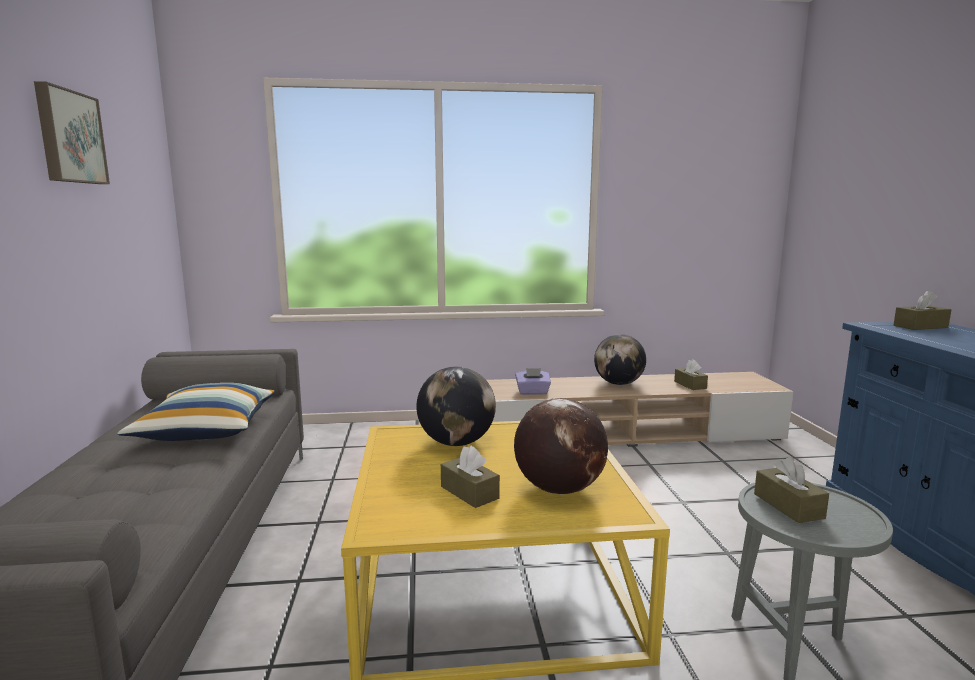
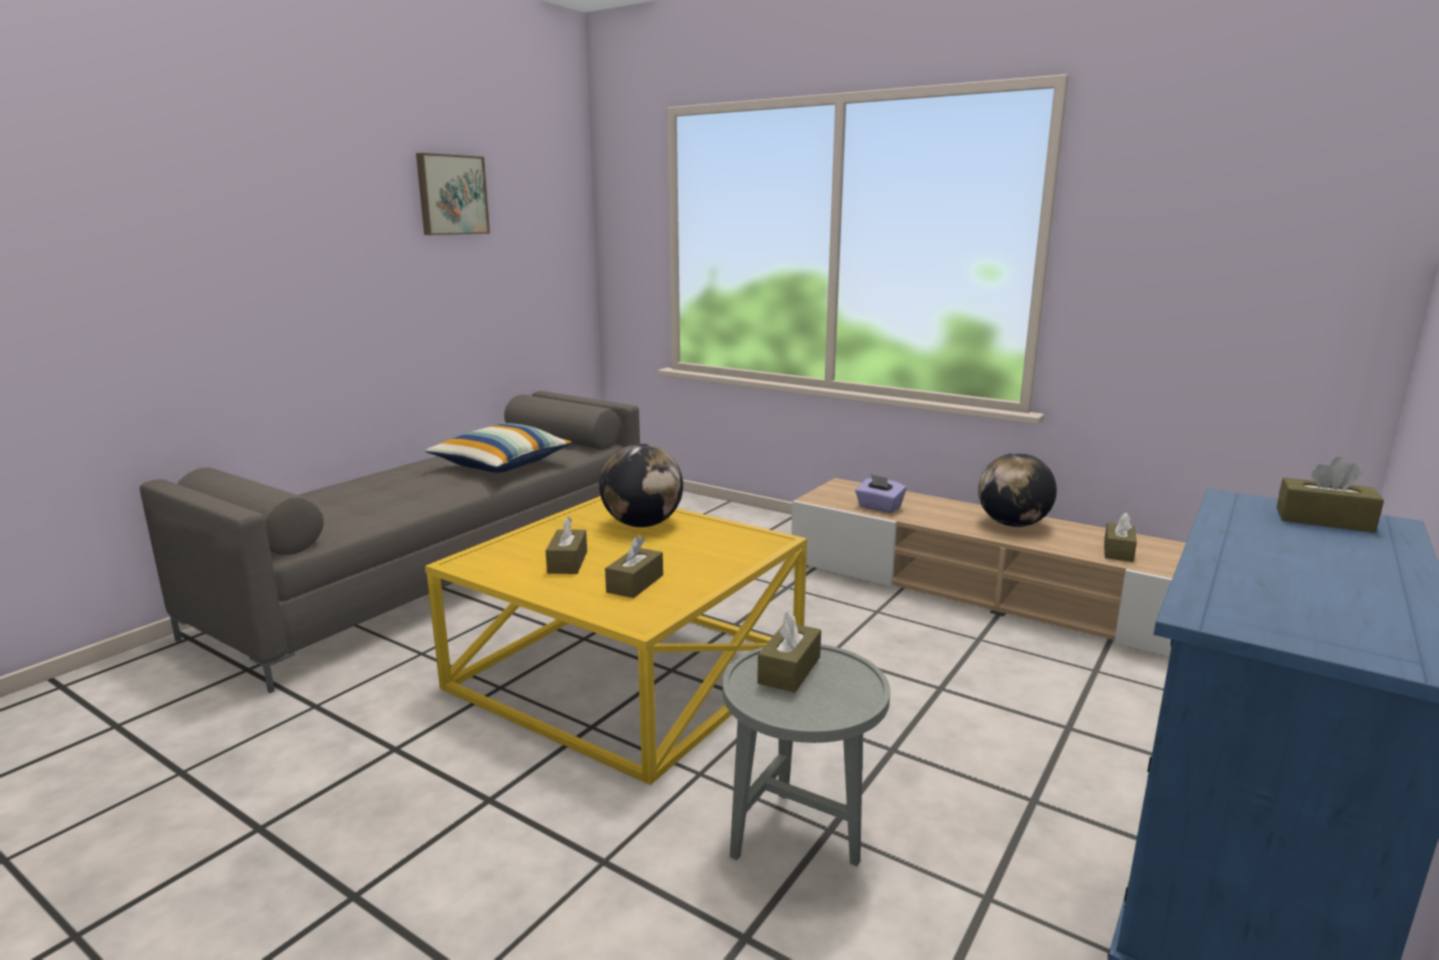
camera: 40 degrees right, 5 degrees up
(558, 489) = (635, 584): globe -> brown tissue box

